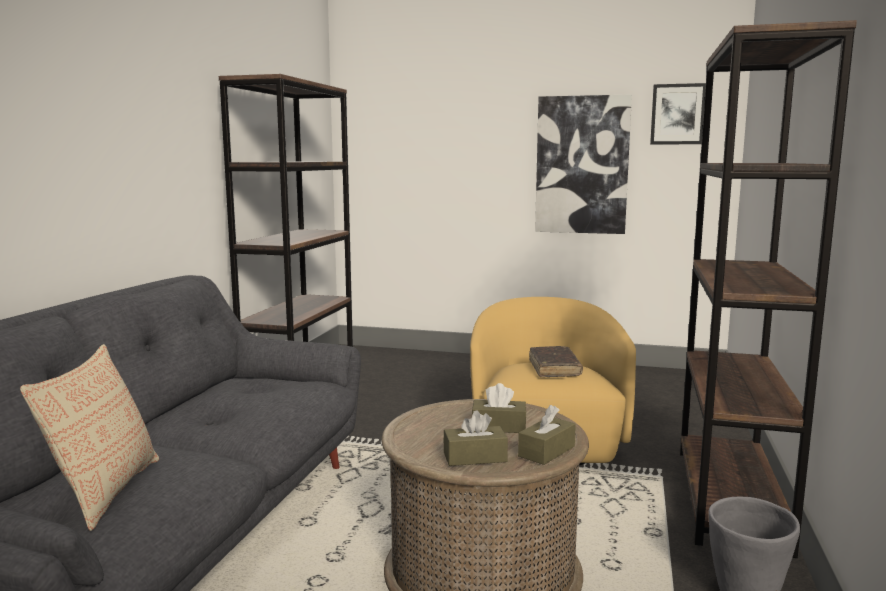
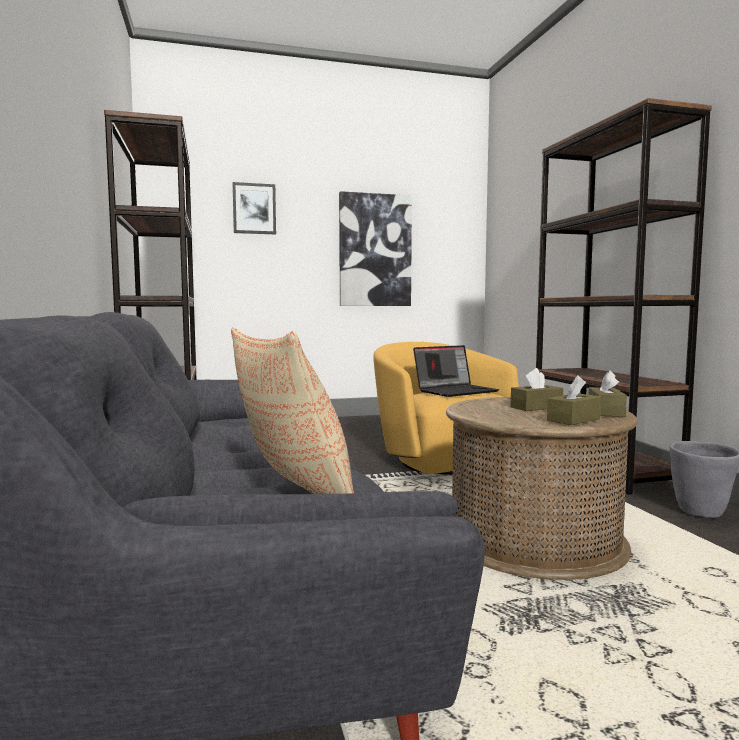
camera: 30 degrees left, 5 degrees down
(554, 368) = (456, 391): brown book -> laptop
(677, 114) = (443, 213): picture -> picture (254, 209)

